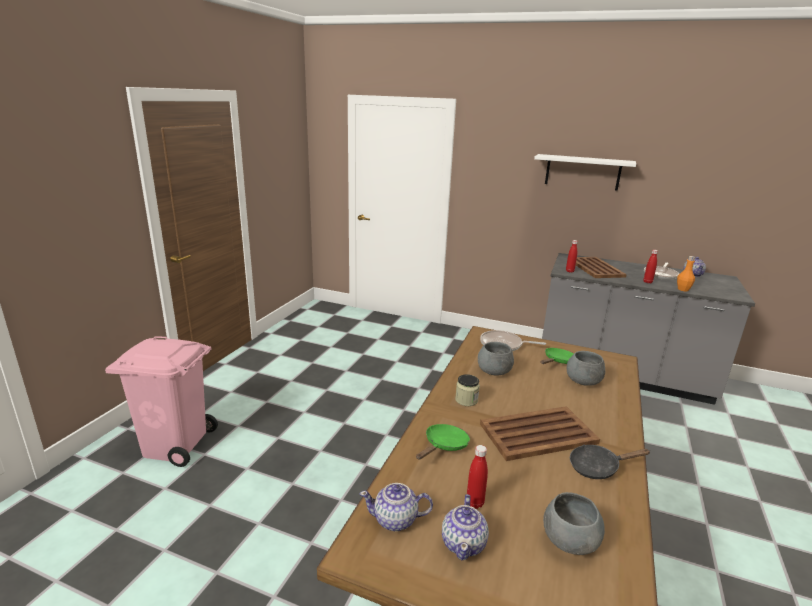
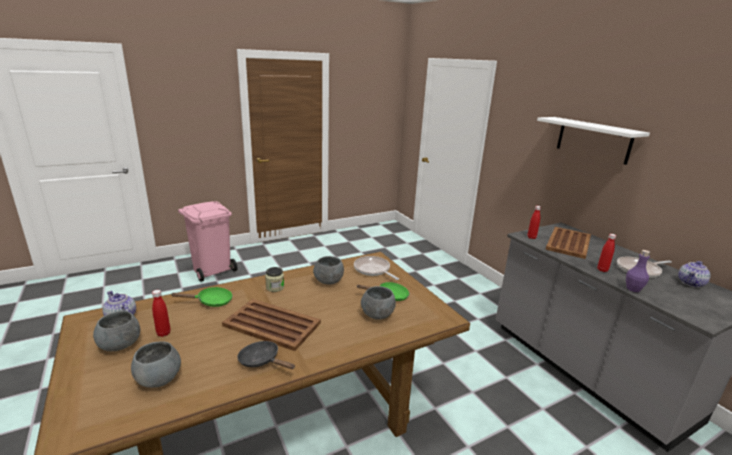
camera: 40 degrees right, 0 degrees up
(464, 543) = (120, 345): teapot -> grey bowl
(683, 289) = (633, 289): orange bottle -> purple bottle

